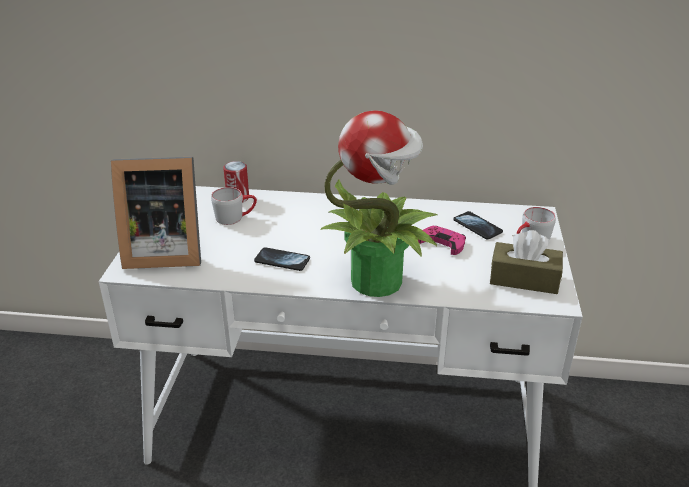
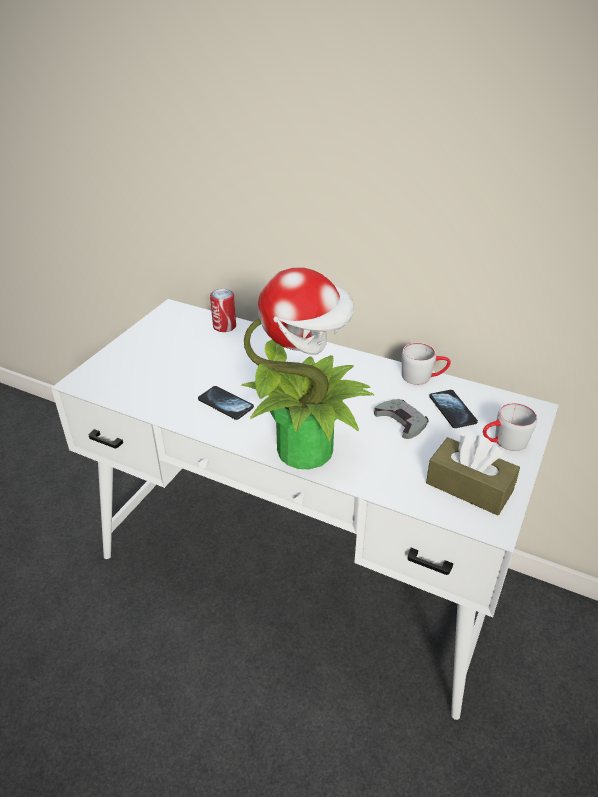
camera: 20 degrees right, 5 degrees up
(162, 252) = (122, 370): picture frame -> none
(235, 217) = (210, 347): grey mug -> grey mug (423, 376)
(442, 243) = (401, 421): pink game controller -> grey game controller

